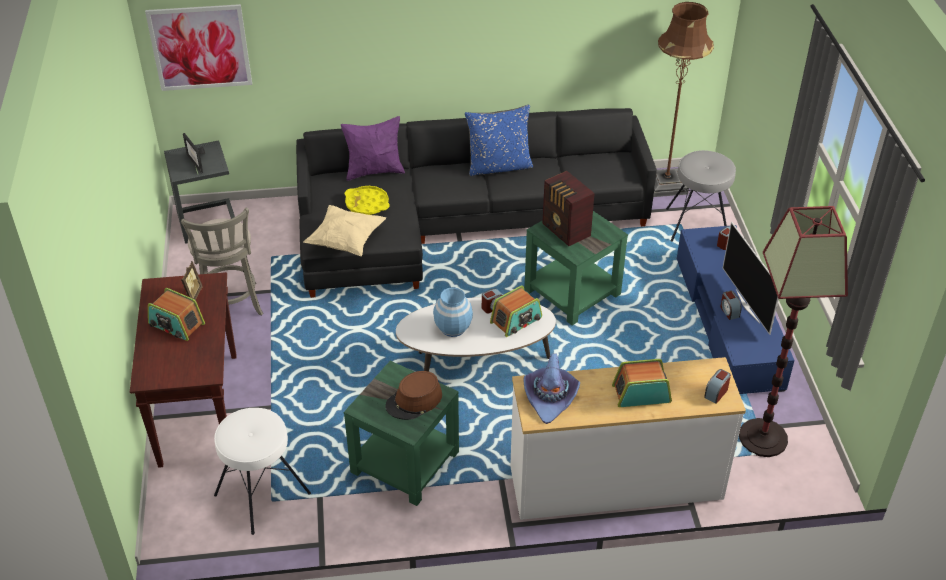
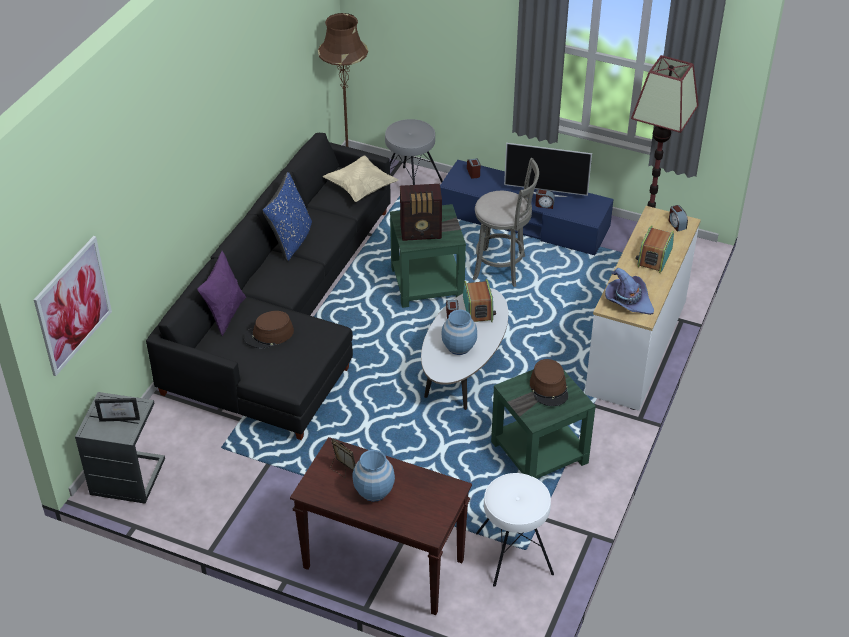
camera: 60 degrees left, 0 degrees up
(176, 324) = (374, 491): radio -> blue vase
(231, 306) = (266, 498): grey stool -> grey stool (502, 268)
(346, 241) = (305, 366): beige pillow -> beige pillow (360, 188)
(367, 204) = (269, 335): yellow tray -> brown hat

